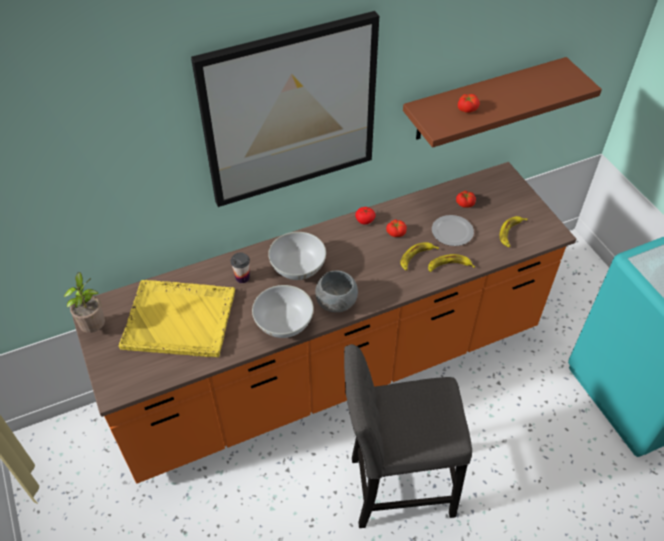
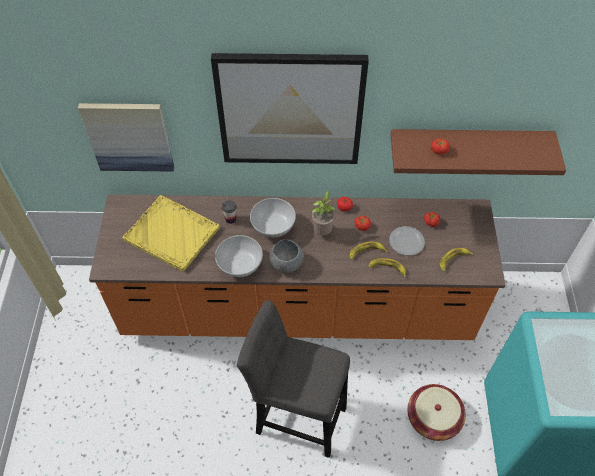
camera: 25 degrees right, 5 degrees up
(90, 210) = (129, 136): none -> picture
(95, 327) = (115, 217): potted plant -> potted plant (323, 231)
(538, 424) = (433, 418): none -> basket

